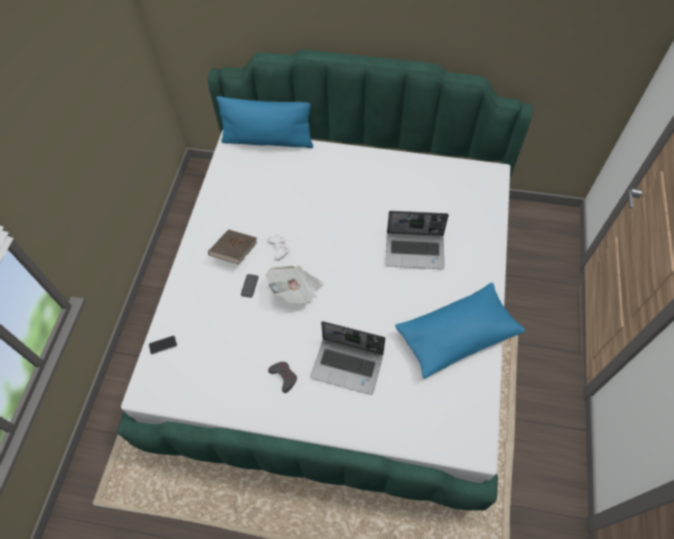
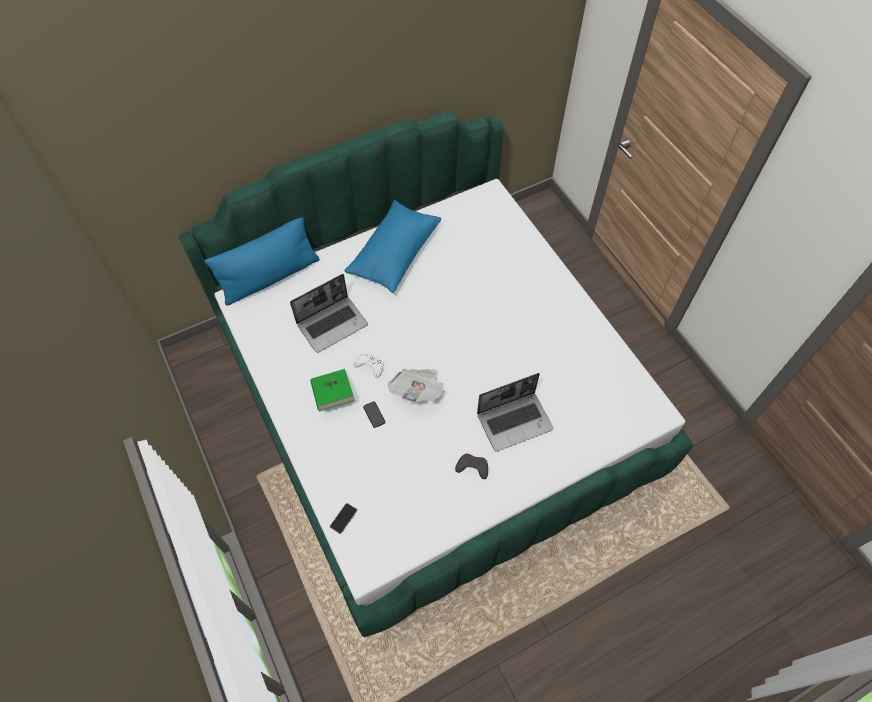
camera: 40 degrees left, 0 degrees up
(234, 252) = (333, 395): brown book -> green book
(415, 250) = (485, 294): laptop -> laptop (332, 324)
(456, 335) = (574, 340): blue pillow -> blue pillow (394, 254)

